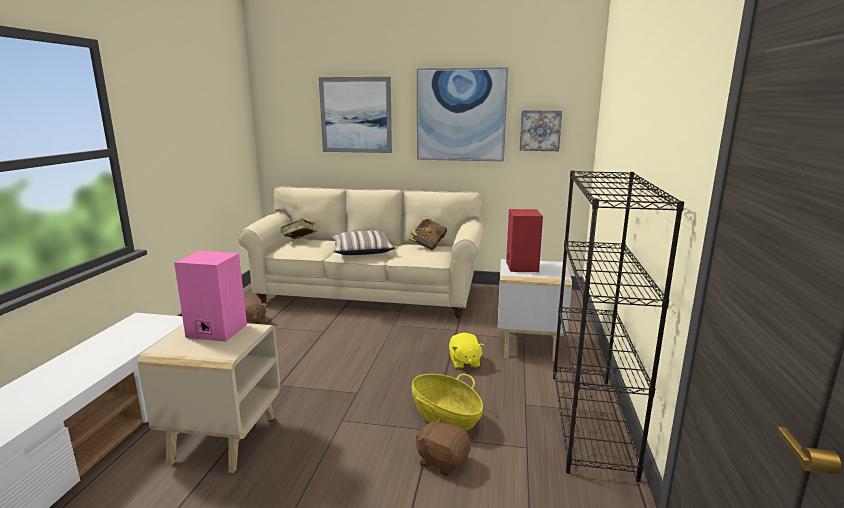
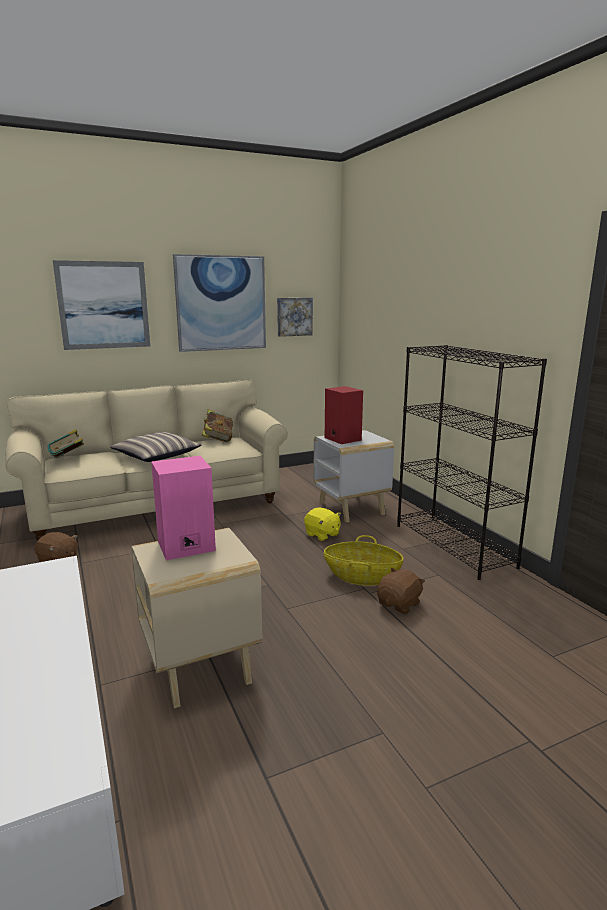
camera: 35 degrees left, 0 degrees up
(442, 461) = (399, 604): brown plush toy -> brown plush toy turned 135 degrees clockwise

